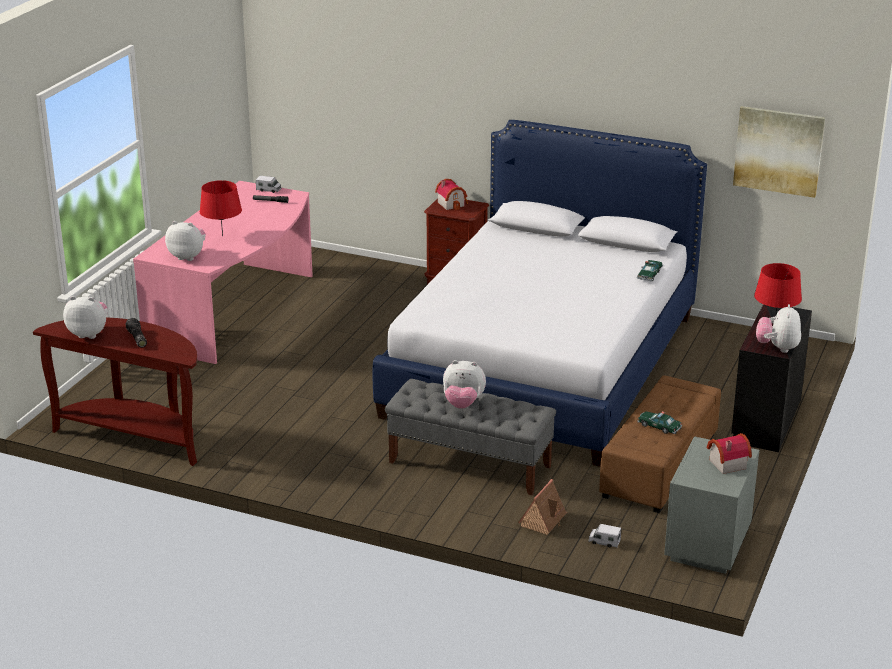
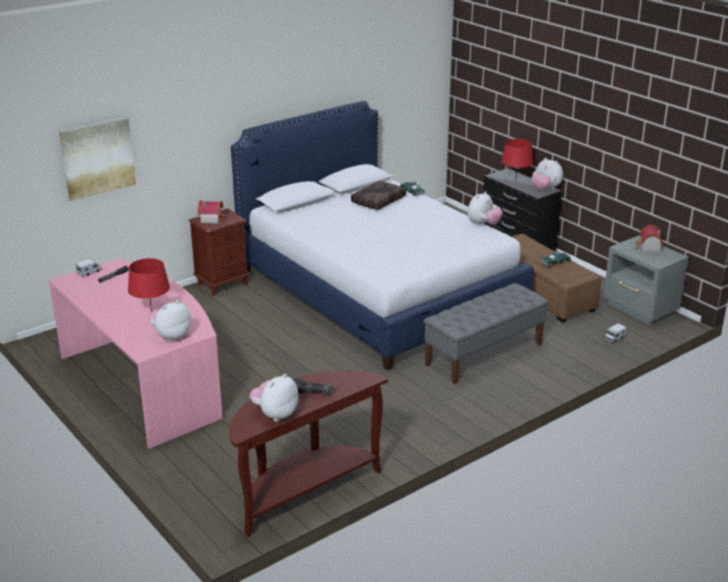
camera: 60 degrees left, 0 degrees up
(463, 404) = (484, 309): plush toy -> plush toy (483, 225)
(543, 520) = (574, 350): toy house -> none
(598, 264) = (378, 201): none -> brown pillow
(778, 151) = (410, 84): picture -> picture (97, 158)

